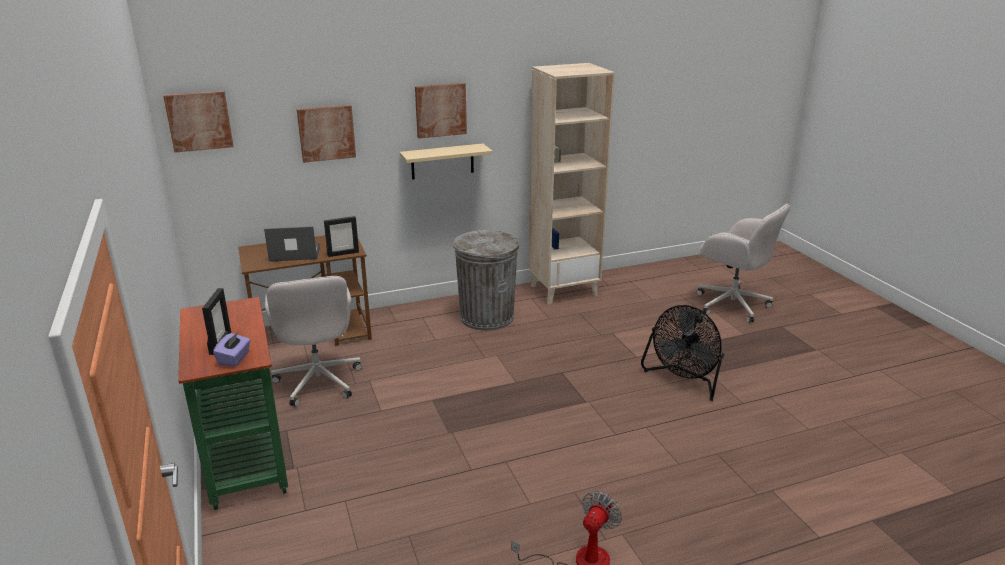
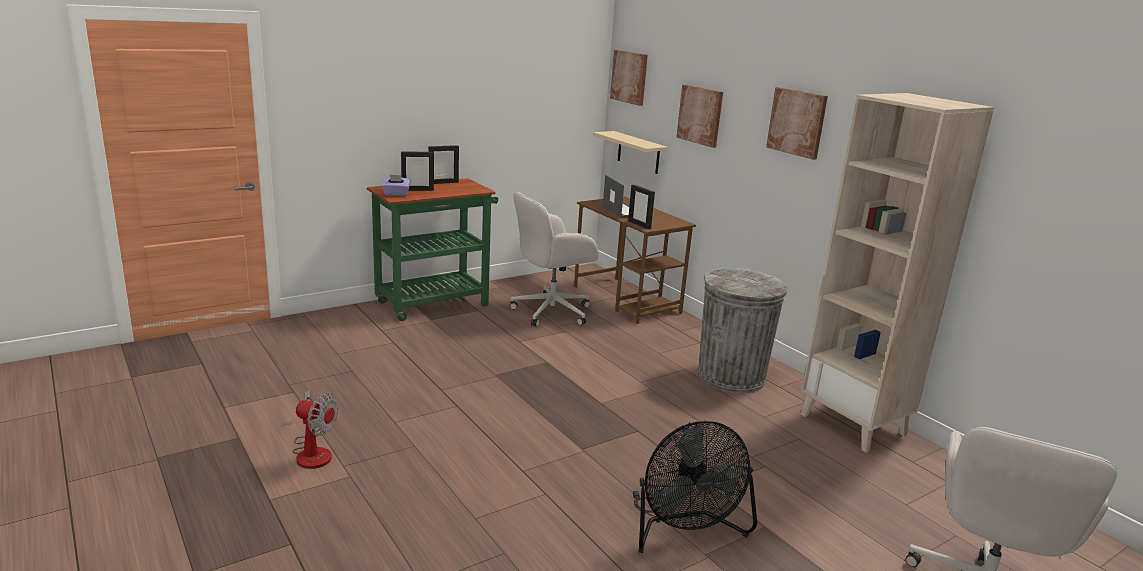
camera: 75 degrees right, 5 degrees down
(194, 325) = (443, 182): none -> picture frame
(442, 161) = (787, 185): beige shelf -> beige shelf (638, 152)
(682, 378) = (680, 529): black fan -> black fan turned 135 degrees counterclockwise

